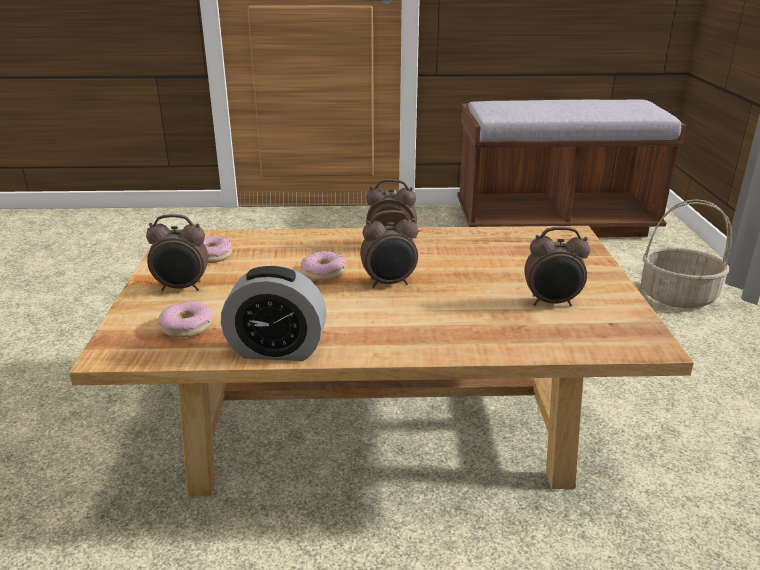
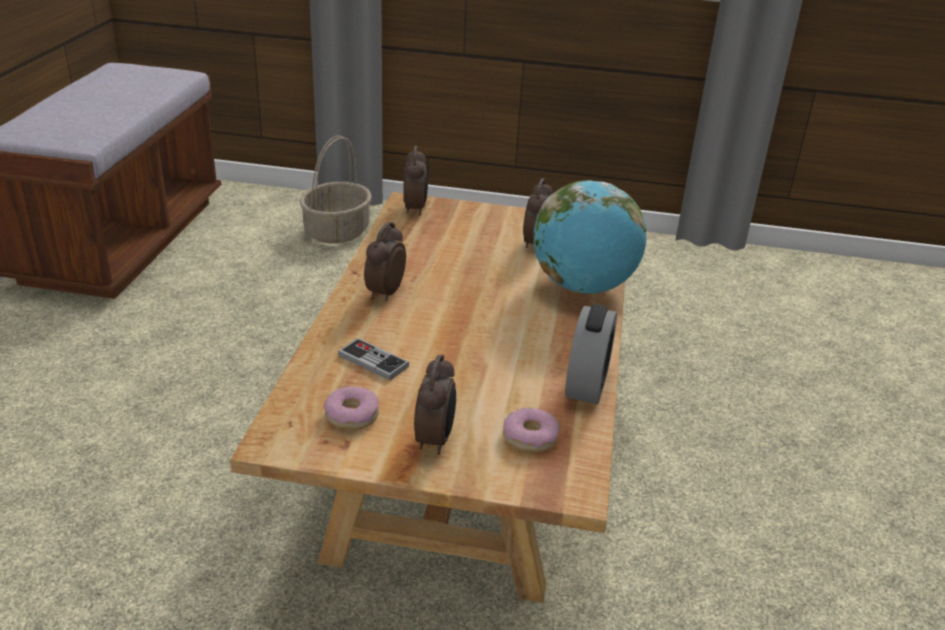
camera: 80 degrees left, 5 degrees up
(284, 254) = (373, 361): none -> game controller
(323, 273) = (435, 341): donut -> none
(389, 283) = (474, 308): alarm clock -> alarm clock (415, 208)
(474, 337) = (583, 287): none -> globe

